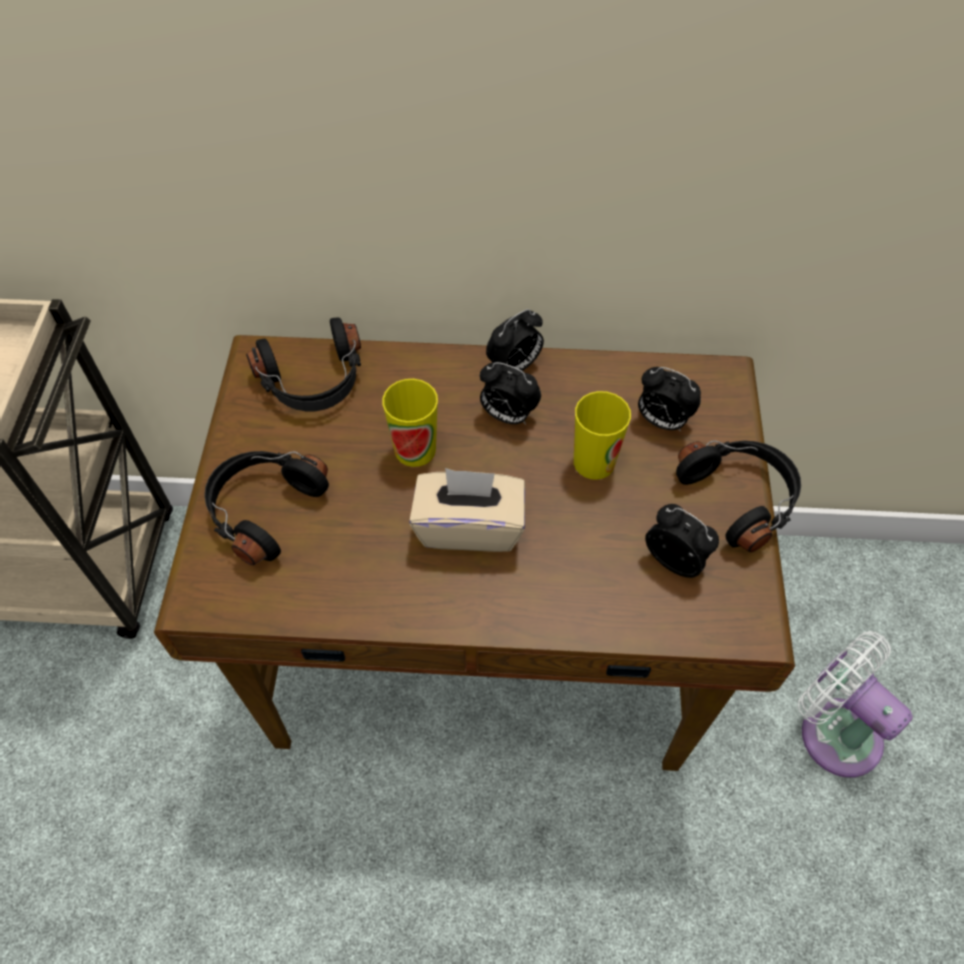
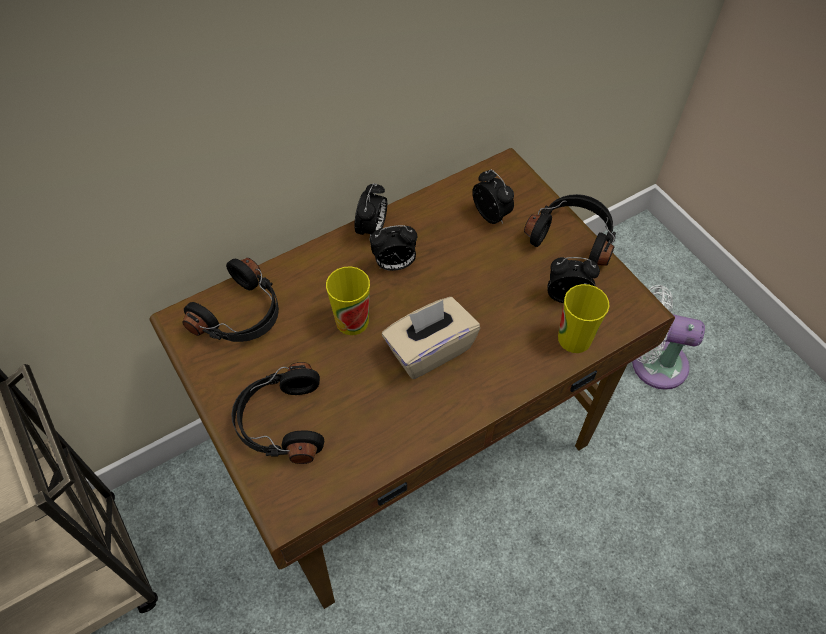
camera: 35 degrees left, 0 degrees up
(594, 462) = (472, 264): cup -> cup (574, 338)
(661, 421) = (492, 215): alarm clock -> alarm clock turned 120 degrees counterclockwise

